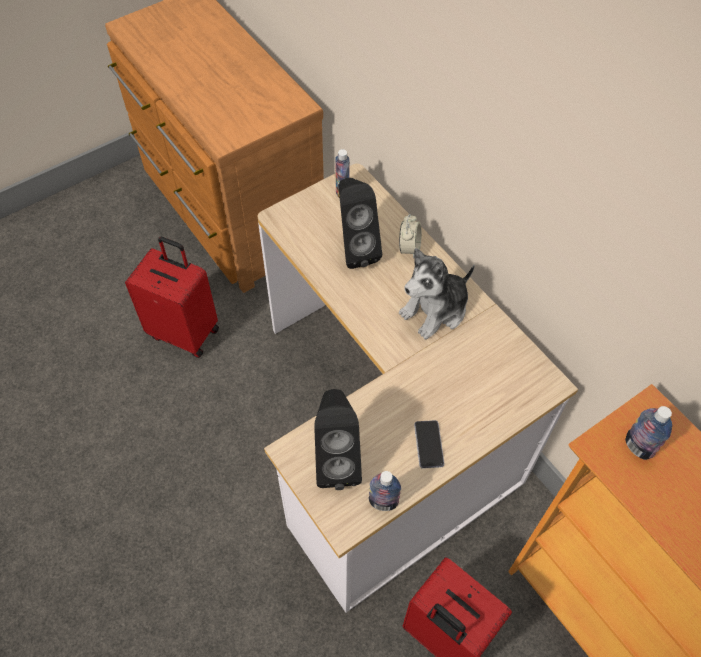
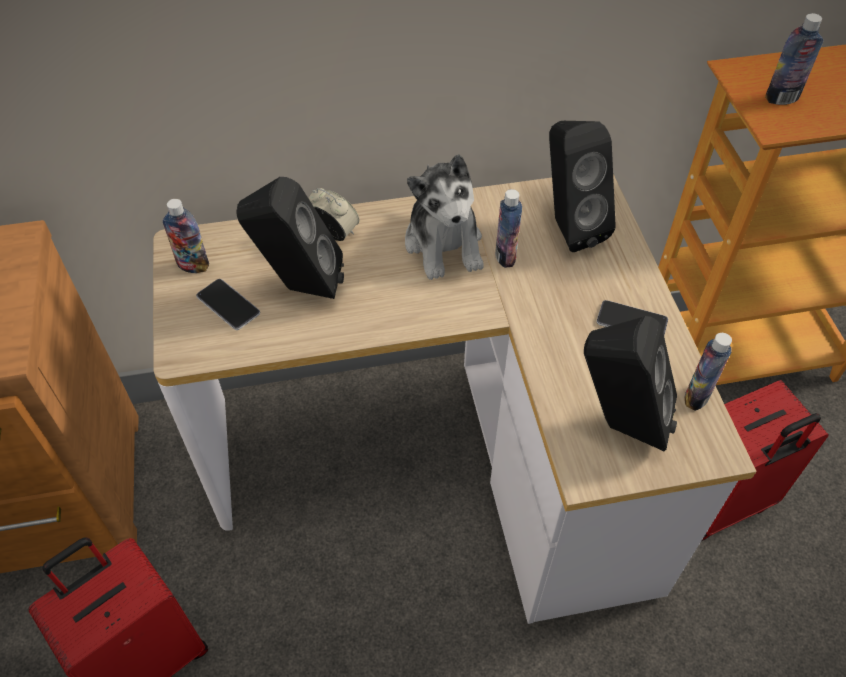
camera: 65 degrees left, 5 degrees down
(322, 222) = (228, 305): none -> phone
(445, 349) = (505, 256): none -> bottle
(496, 378) = (567, 228): none -> black speaker

